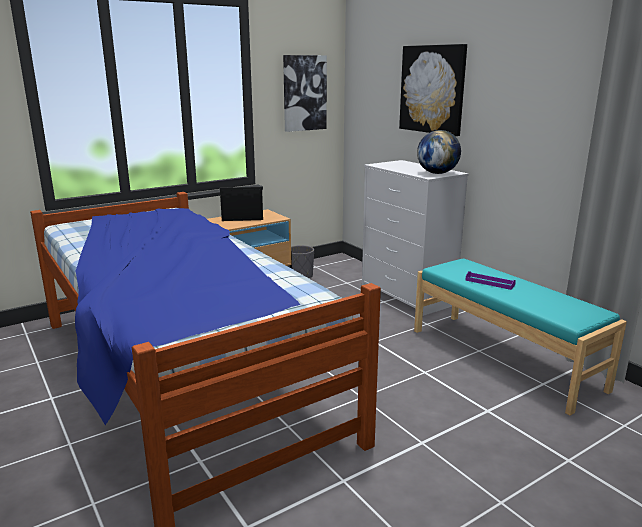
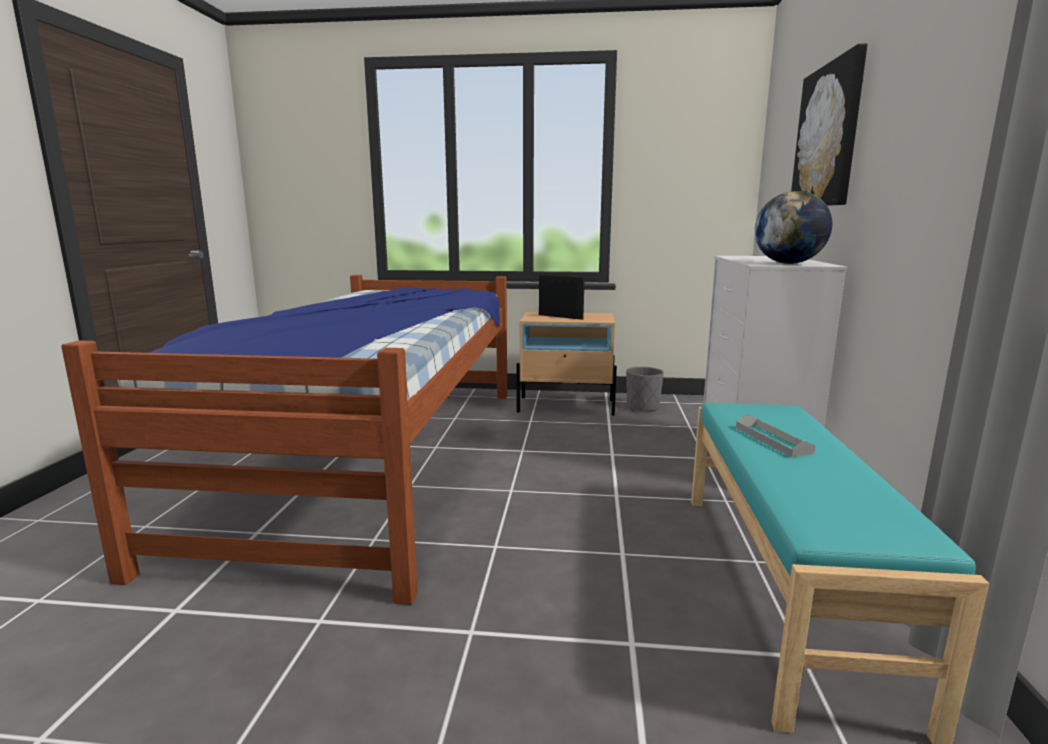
camera: 40 degrees right, 5 degrees down
(304, 93) = (691, 170): picture -> none
(490, 282) = (772, 440): purple tray -> grey tray

